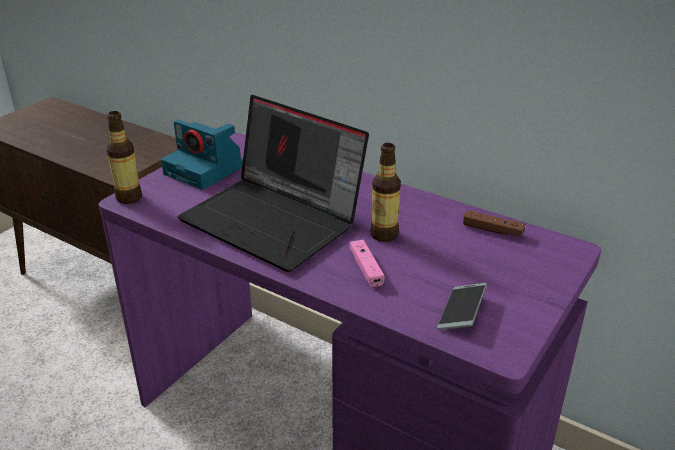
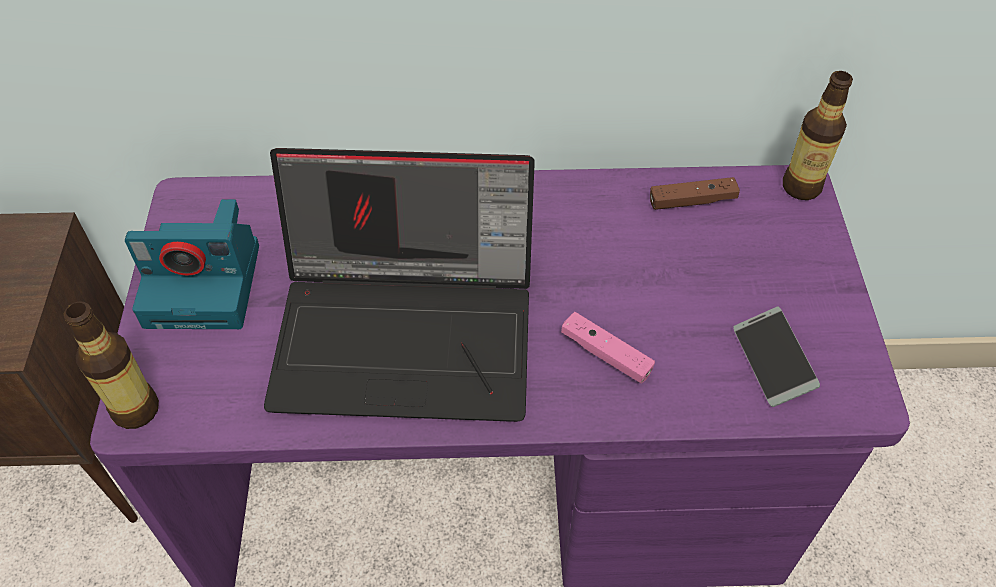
camera: 35 degrees left, 20 degrees up
(384, 235) = (575, 280): bottle -> bottle (801, 187)

